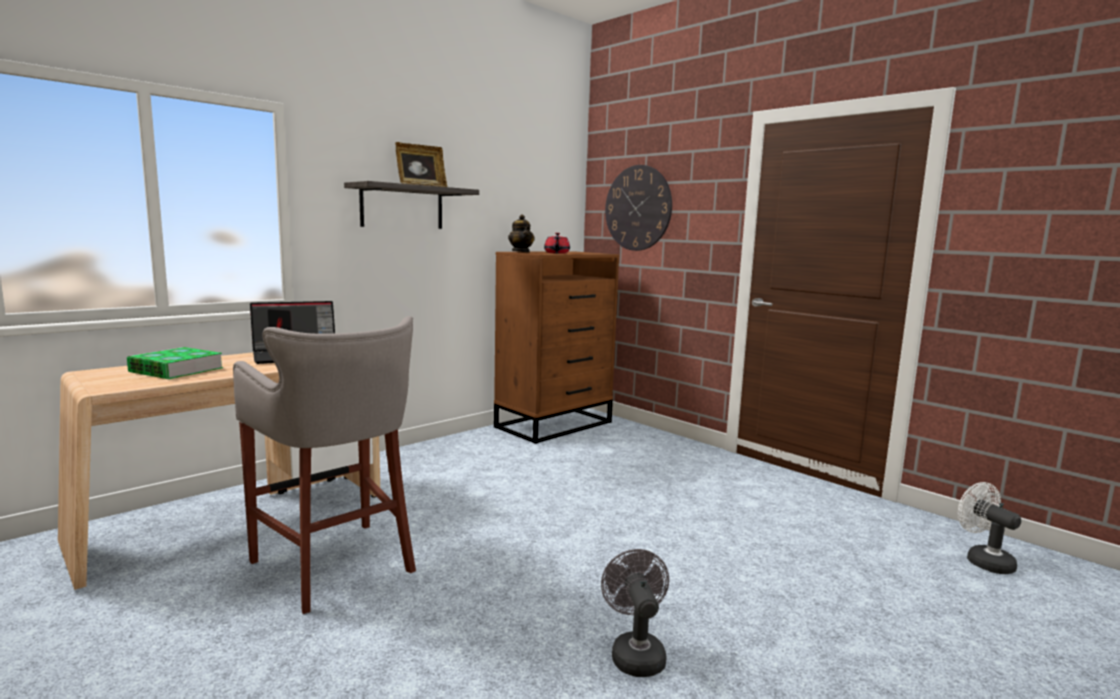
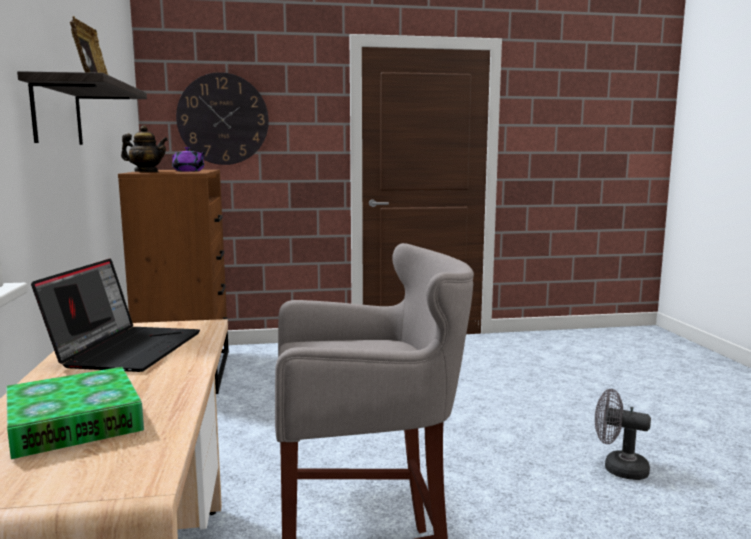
camera: 55 degrees left, 0 degrees up
(556, 253) = (189, 171): red teapot -> purple teapot
(983, 560) = (574, 344): white fan -> none

